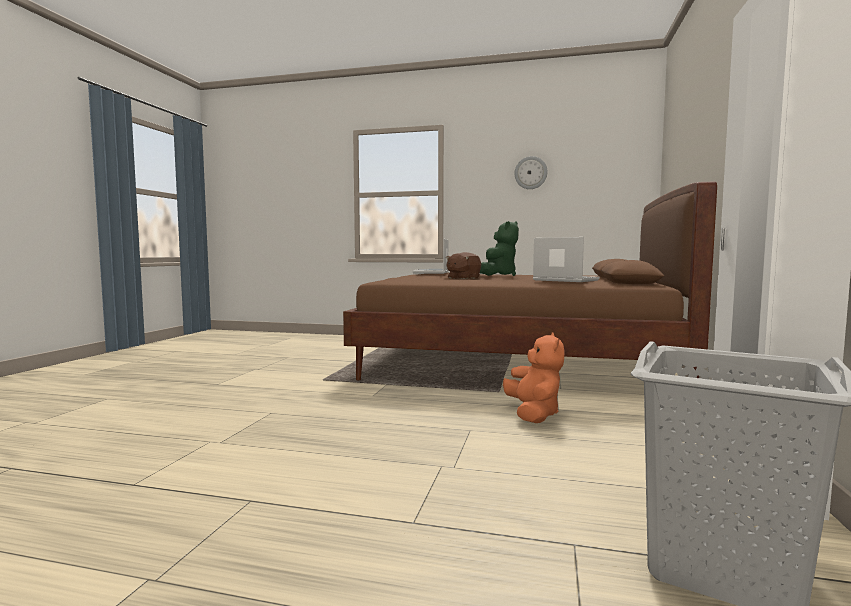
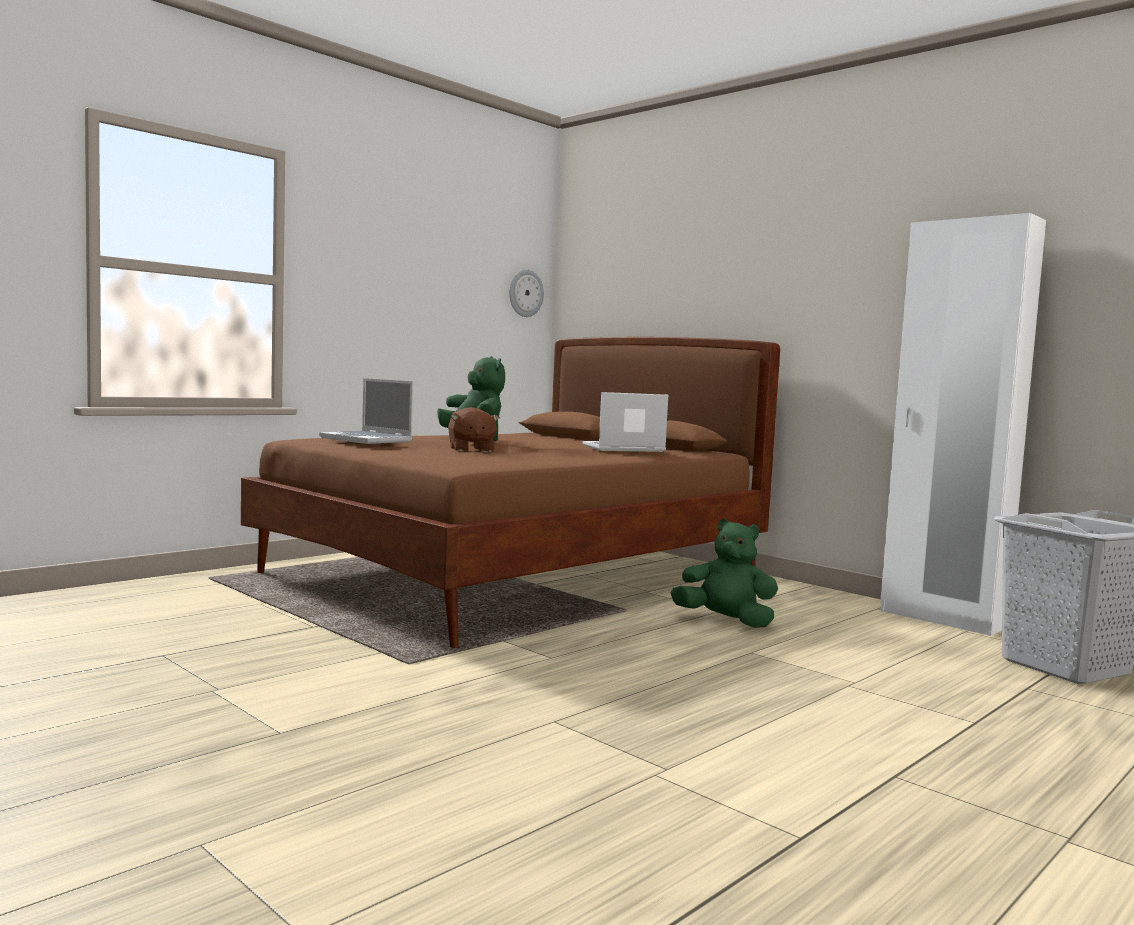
camera: 60 degrees left, 0 degrees up
(530, 173) = (417, 268): wall clock -> wall clock (525, 293)
(533, 414) = (725, 621): orange plush toy -> green plush toy

